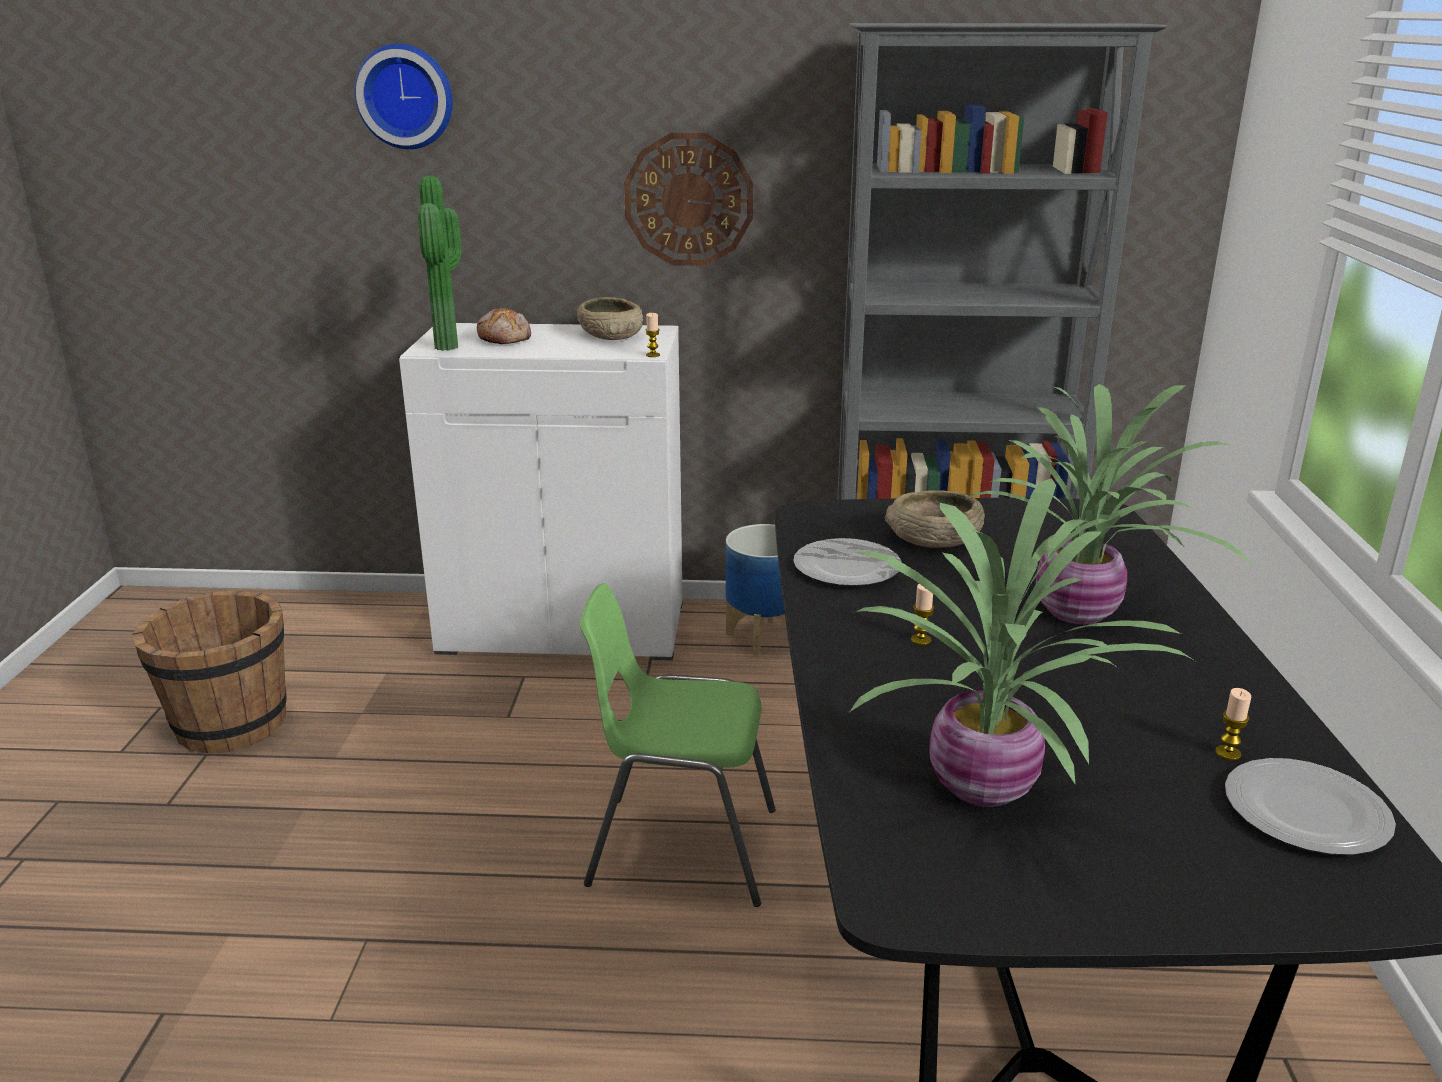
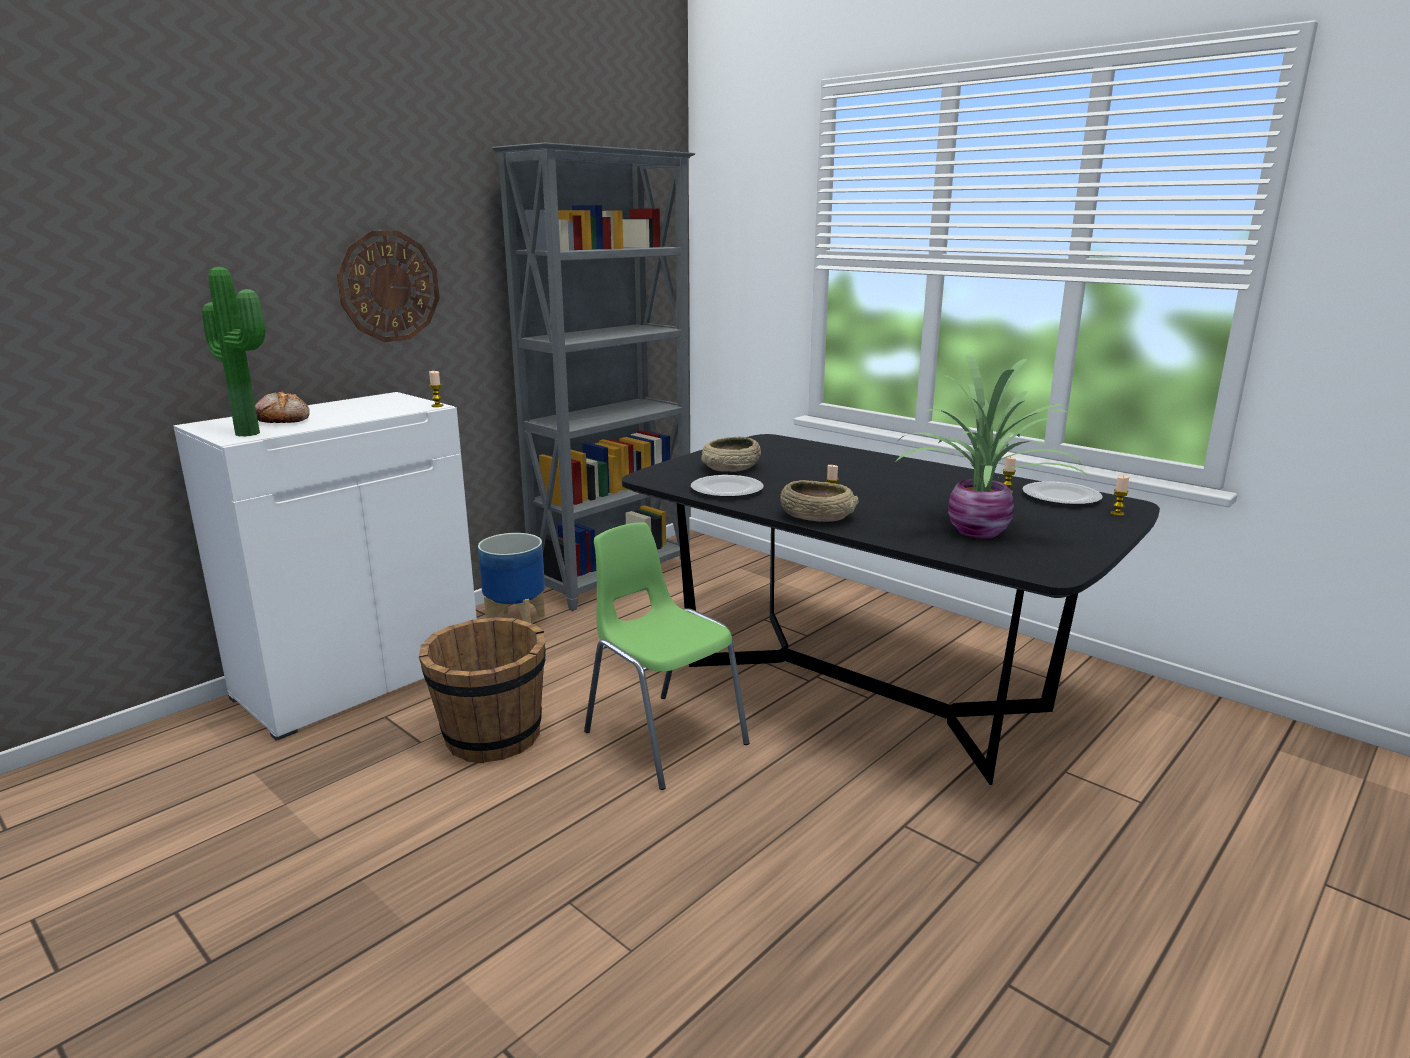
camera: 50 degrees left, 5 degrees down
(230, 725) = (157, 882): brown bucket -> brown bucket (491, 737)
(406, 96) = (111, 199): wall clock -> none
(611, 335) = (365, 403): beige bowl -> beige bowl (816, 516)
(681, 847) = (663, 737): green chair -> green chair turned 90 degrees clockwise
(1079, 614) = (857, 472): potted plant -> none
(1323, 896) = (1117, 514): none -> candle

